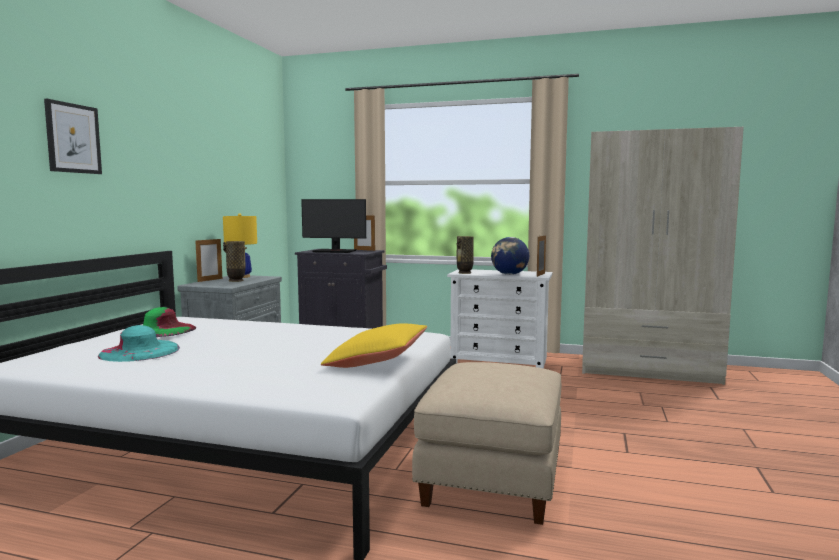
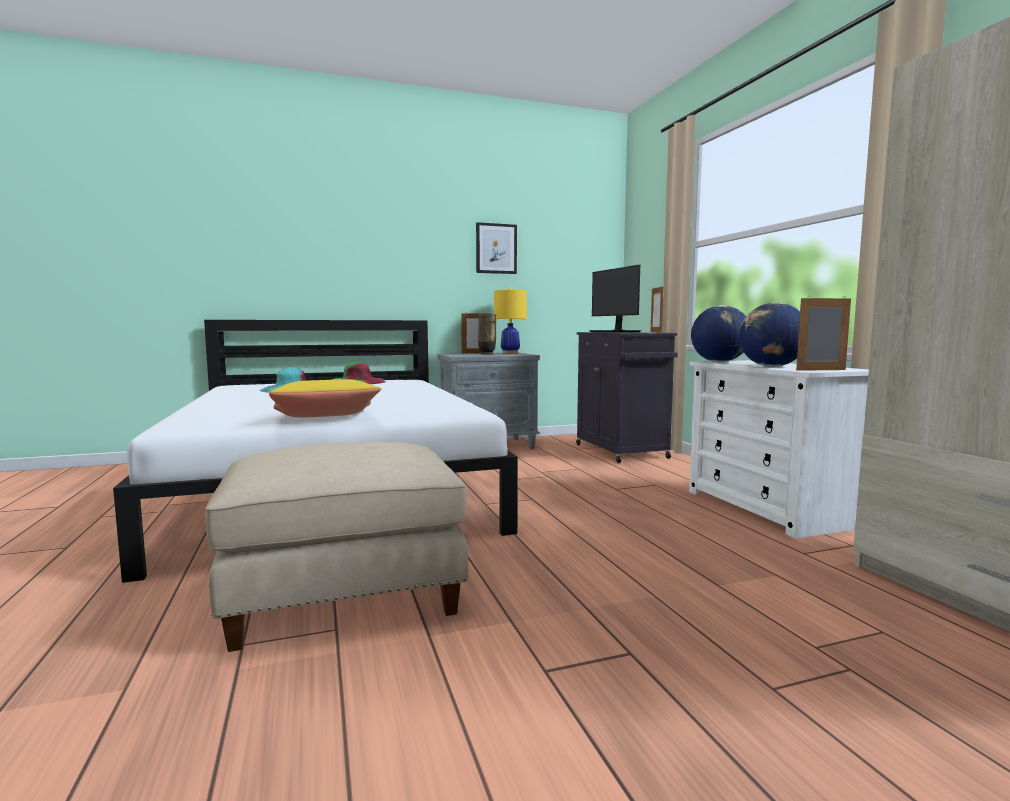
camera: 55 degrees right, 0 degrees up
(73, 138) = (329, 223): picture -> picture (496, 248)
(464, 273) = (719, 362): vase -> globe

